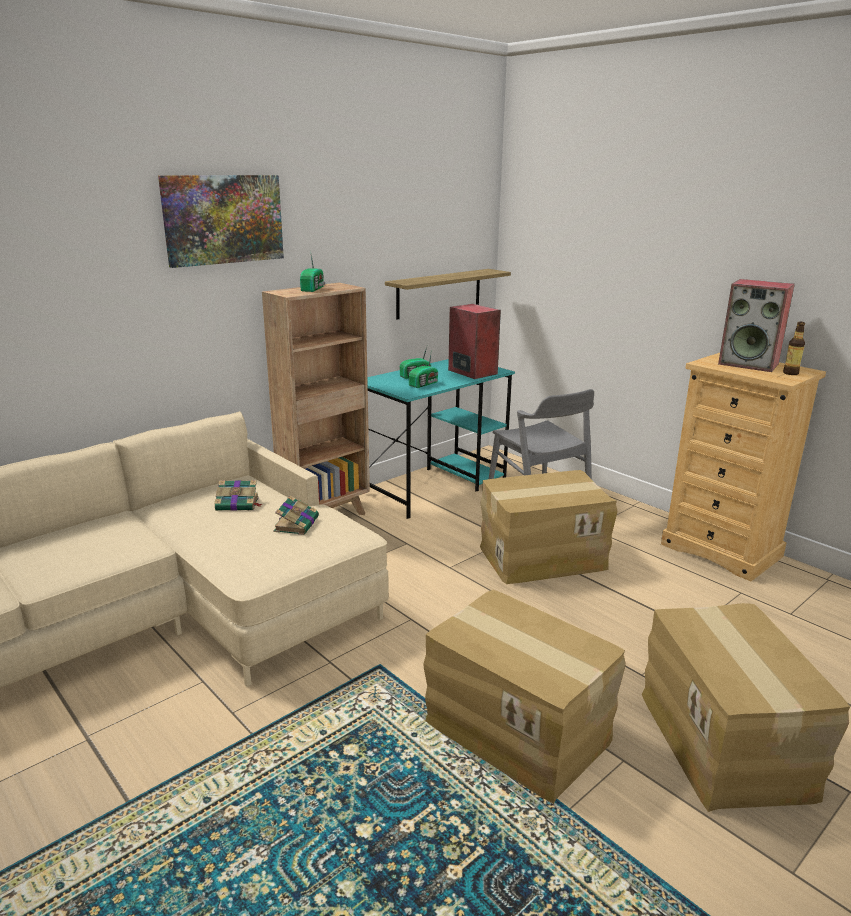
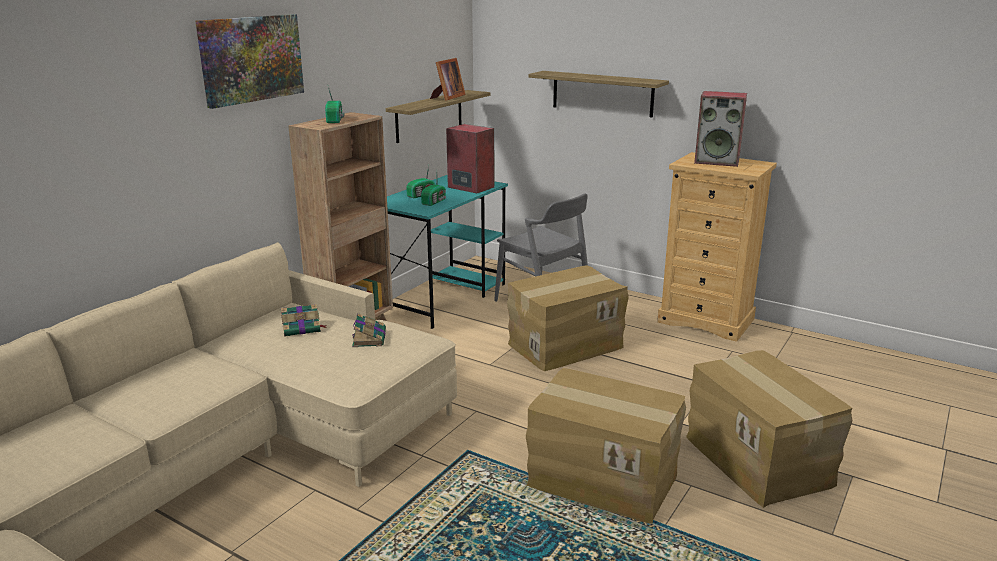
camera: 15 degrees left, 0 degrees up
(459, 275) = (447, 97): none -> picture frame
(628, 278) = (602, 93): none -> shelf
(790, 373) = (752, 166): bottle -> none

